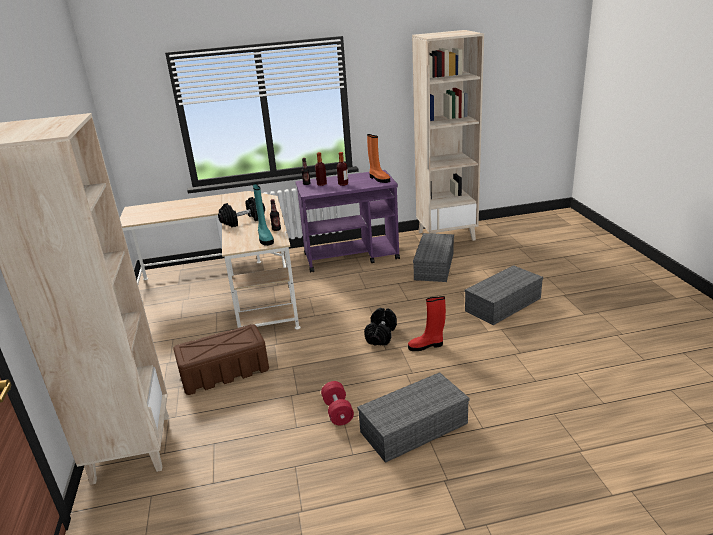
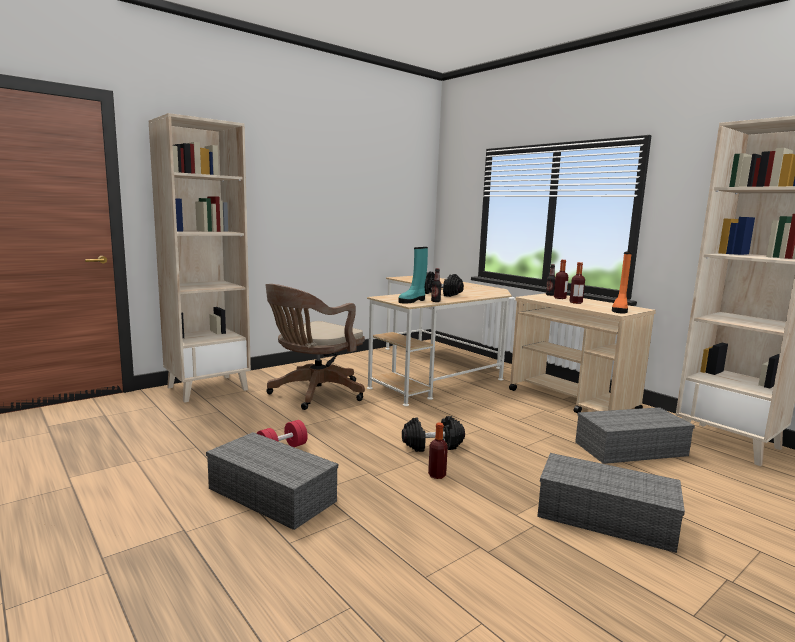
camera: 60 degrees right, 15 degrees down
(224, 372) = (314, 394): brown storage box -> brown office chair
(351, 256) = (573, 401): purple cart -> beige cart
(426, 346) = (437, 475): red boot -> bottle

